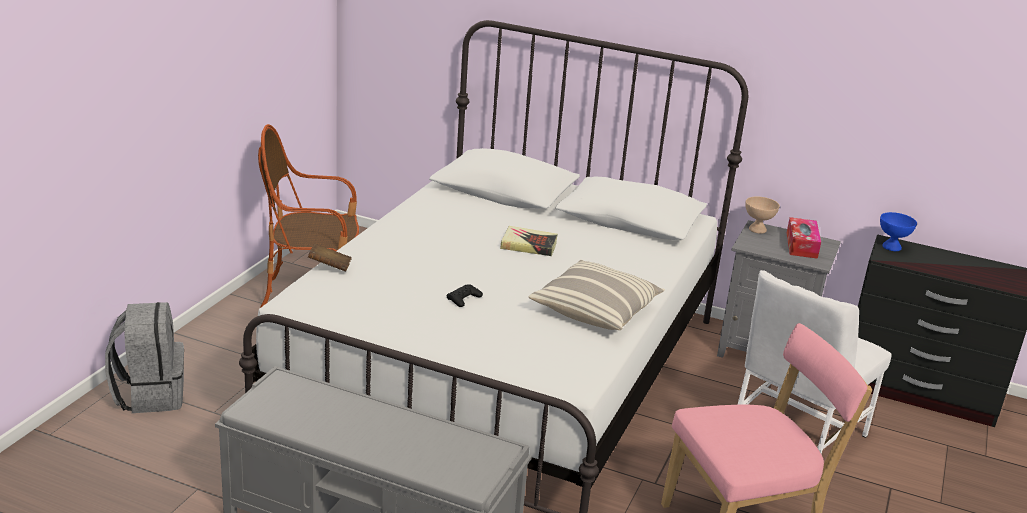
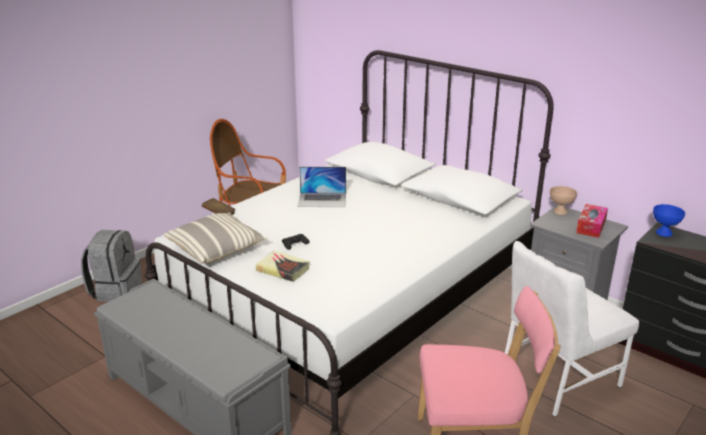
camera: 20 degrees right, 0 degrees up
(457, 235) = (322, 200): none -> laptop
(528, 245) = (369, 210): book -> book (283, 269)
(596, 310) = (387, 261): pillow -> pillow (216, 249)

